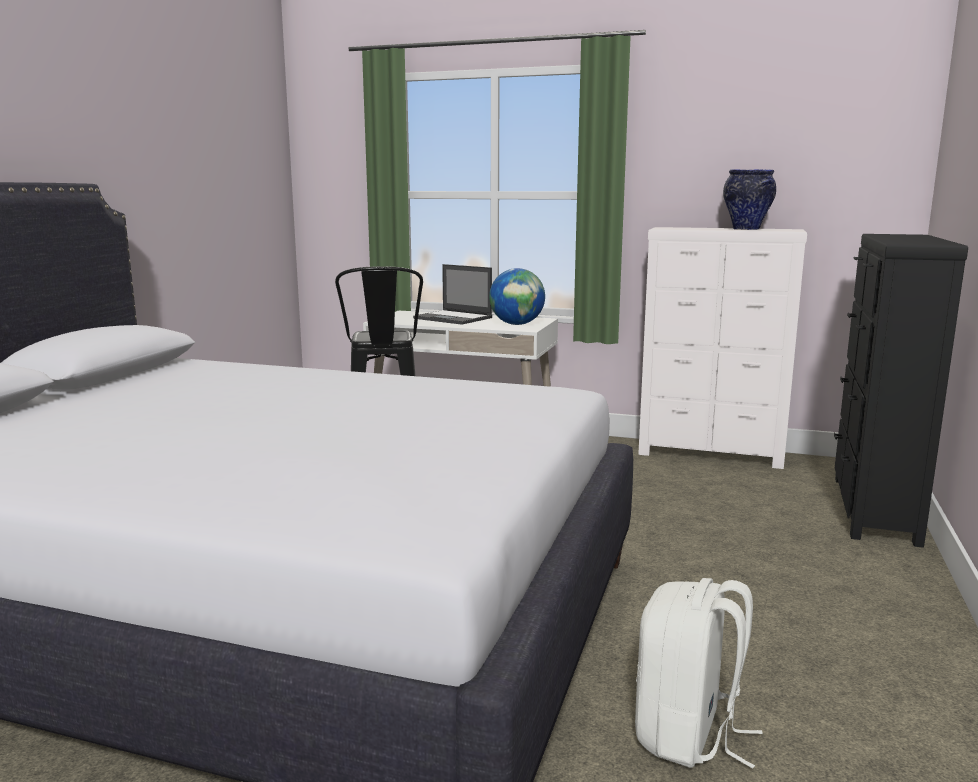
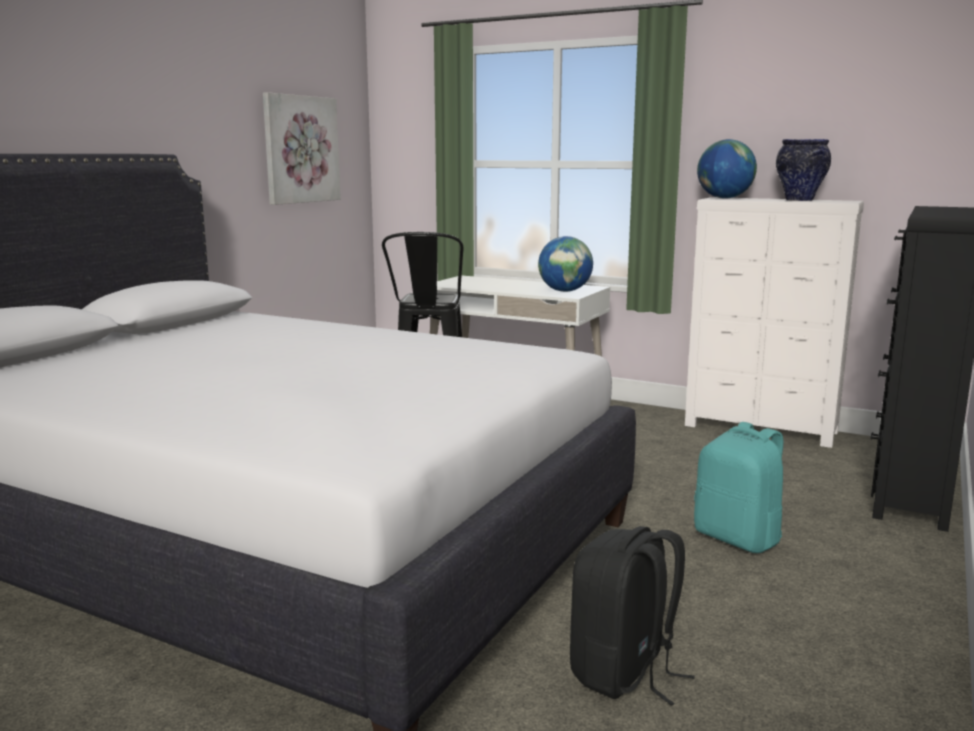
camera: 10 degrees right, 0 degrees up
(224, 179) = (300, 149): none -> picture
(454, 318) = (508, 284): laptop -> none
(672, 228) = (724, 198): none -> globe
(688, 735) = (624, 673): white backpack -> black backpack
(738, 571) = (738, 538): none -> turquoise backpack

